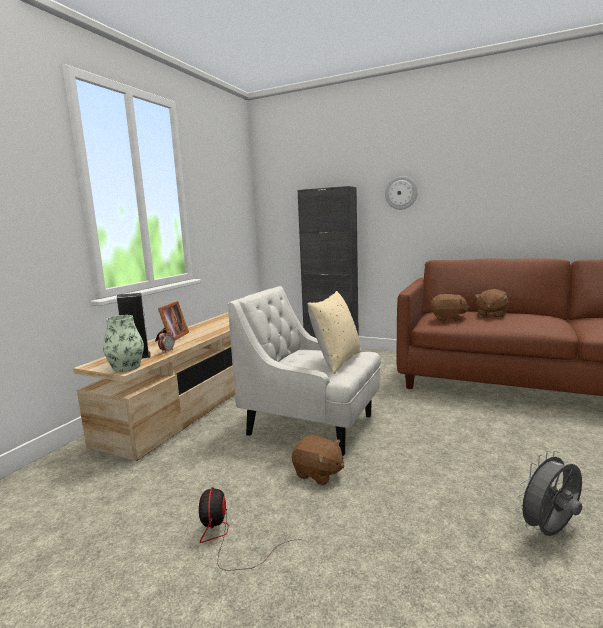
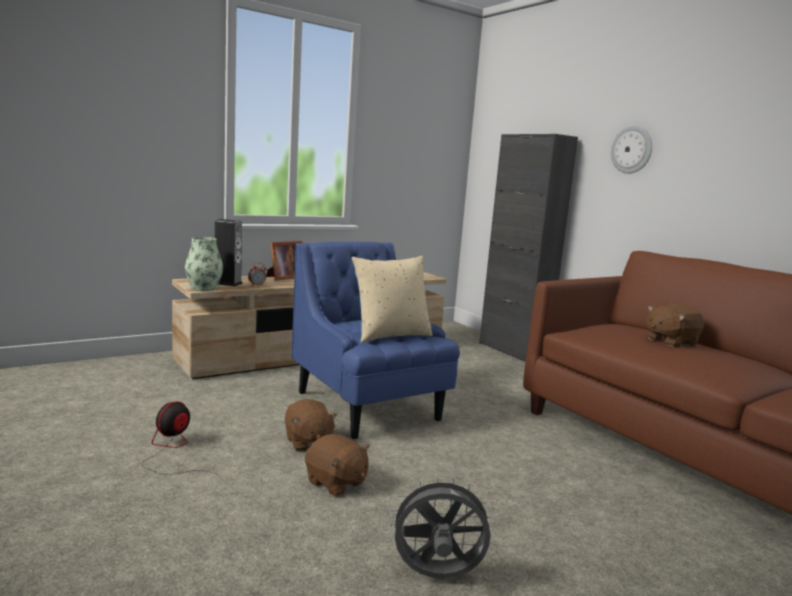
camera: 30 degrees right, 0 degrees up
(312, 425) = (368, 406): white armchair -> blue armchair
(448, 319) = (605, 332): brown plush toy -> brown plush toy (336, 483)

